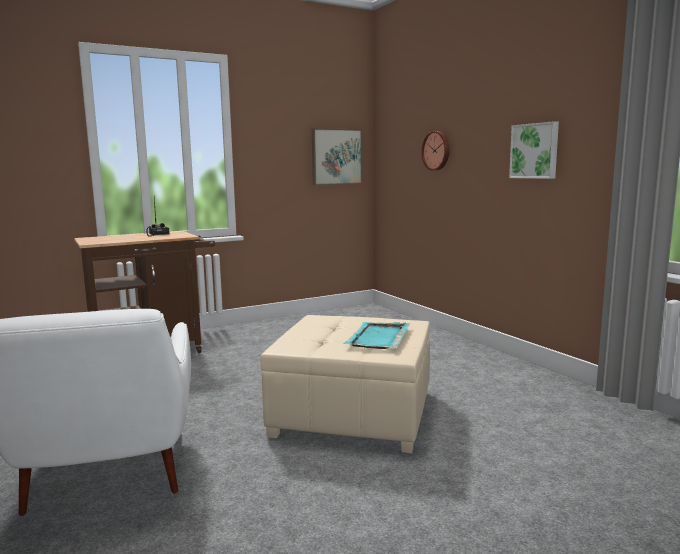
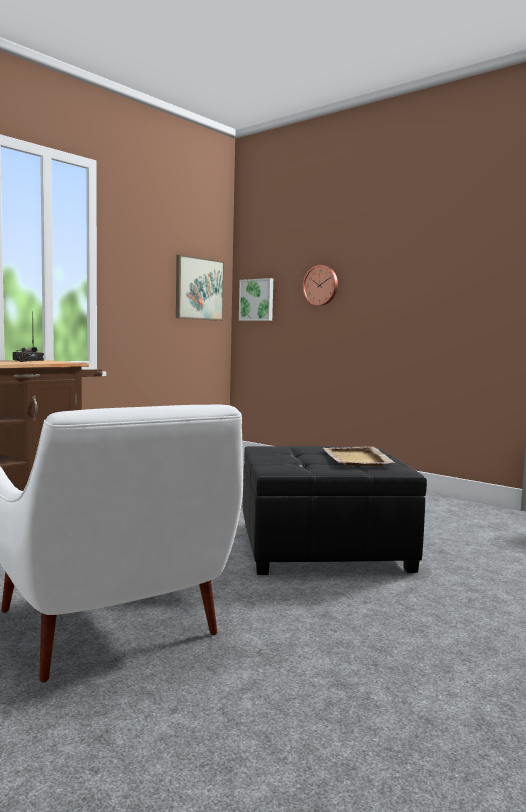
camera: 20 degrees left, 5 degrees down
(352, 412) = (321, 546): beige ottoman -> black ottoman
(378, 338) = (356, 459): turquoise tray -> beige tray
(535, 151) = (442, 285): picture -> picture (257, 300)

